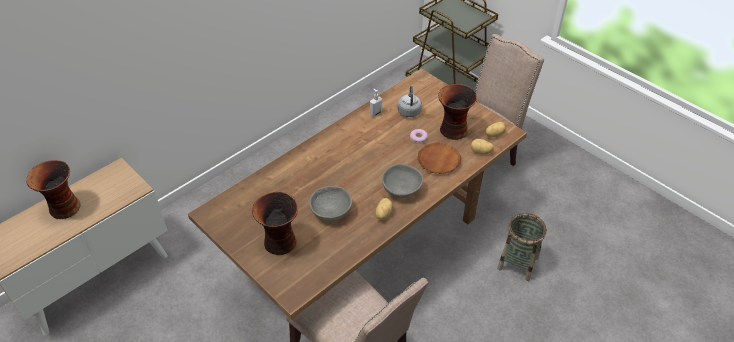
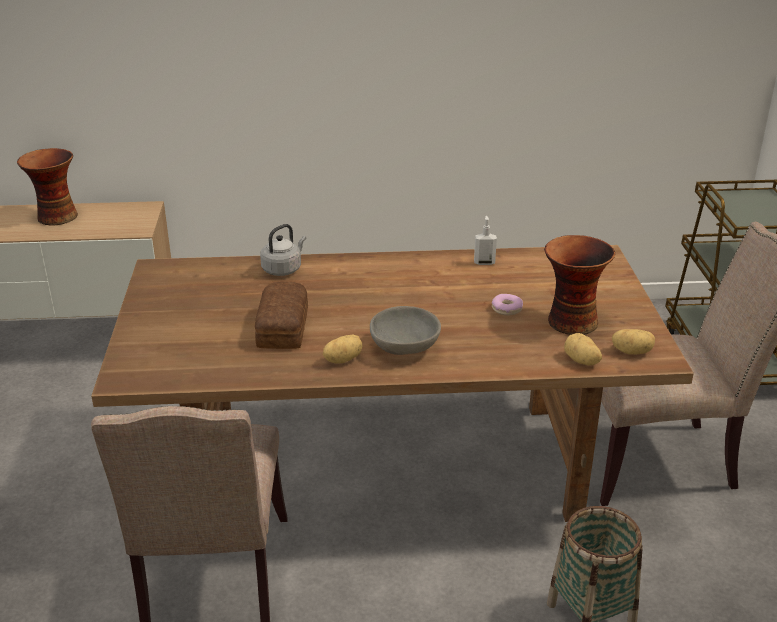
camera: 40 degrees right, 15 degrees down
(280, 243) = (183, 327): vase -> none
(331, 211) = (284, 327): grey bowl -> bread
(409, 111) = (535, 278): grey kettle -> grey kettle (283, 269)
(439, 160) = (502, 343): brown plate -> none

